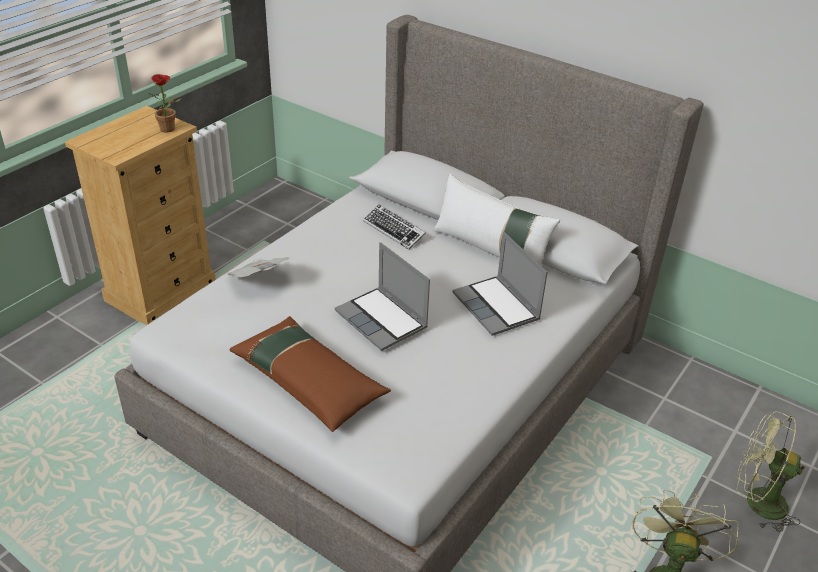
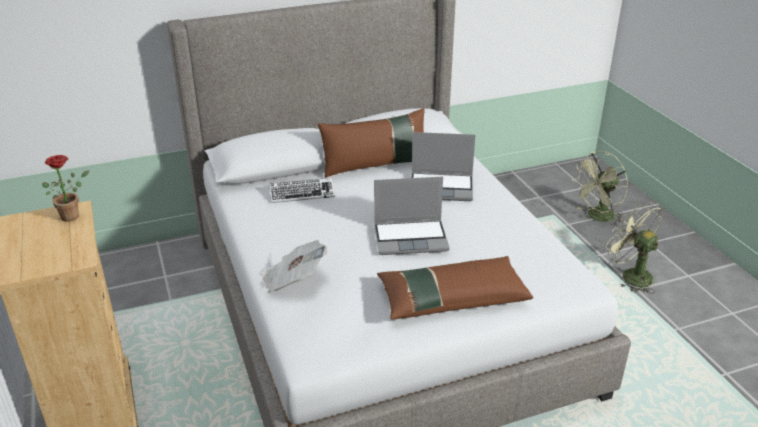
camera: 55 degrees left, 5 degrees down
(491, 250) = (375, 165): white pillow -> brown pillow

